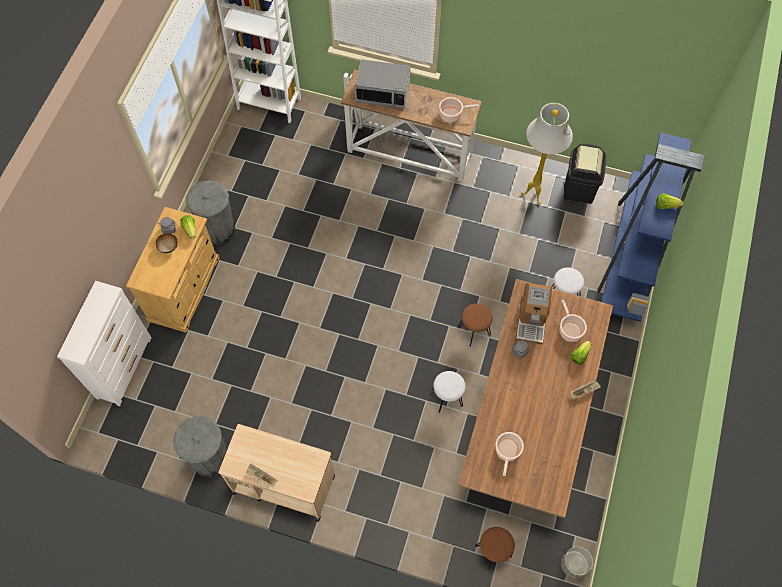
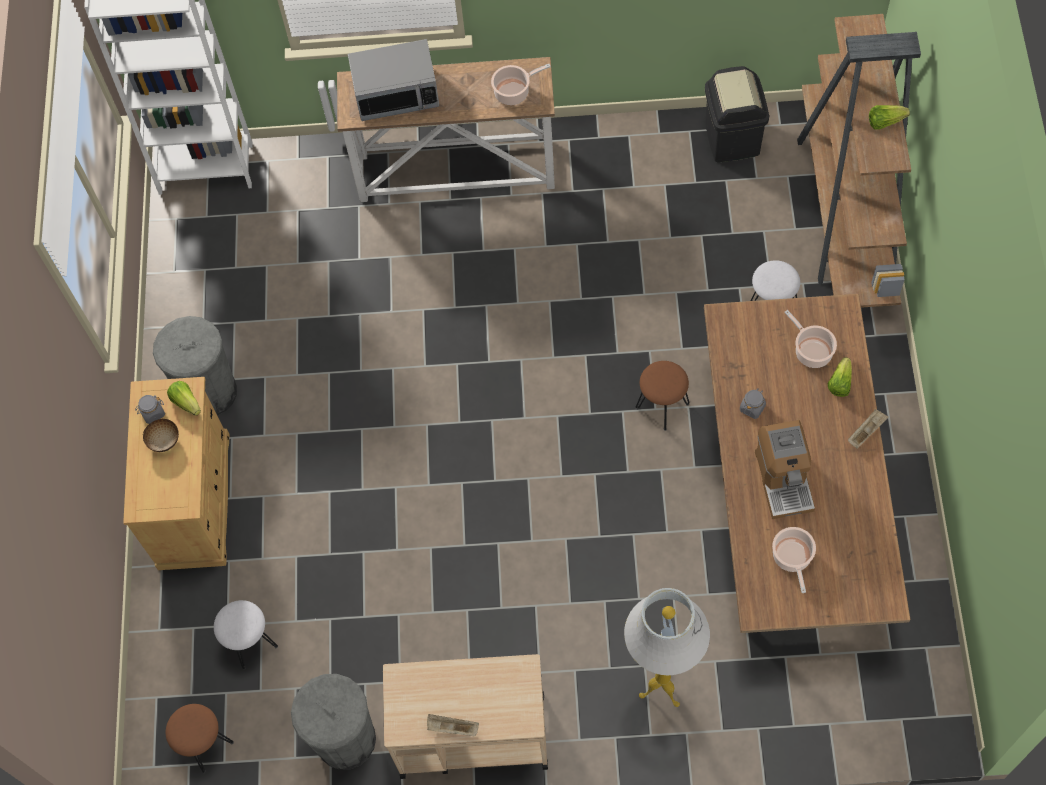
camera: 15 degrees left, 0 degrees up
(124, 367) = (152, 652): white dresser -> none
(447, 397) = (662, 518): white stool -> white stool (250, 642)
(492, 551) = (818, 714): brown stool -> brown stool (204, 744)
(531, 320) = (751, 357): coffee machine -> coffee machine (783, 479)
(533, 194) = (667, 171): white floor lamp -> white floor lamp (660, 689)
(573, 564) = (939, 689): grey planter -> none
(631, 254) = (846, 210): blue bookcase -> brown bookcase

